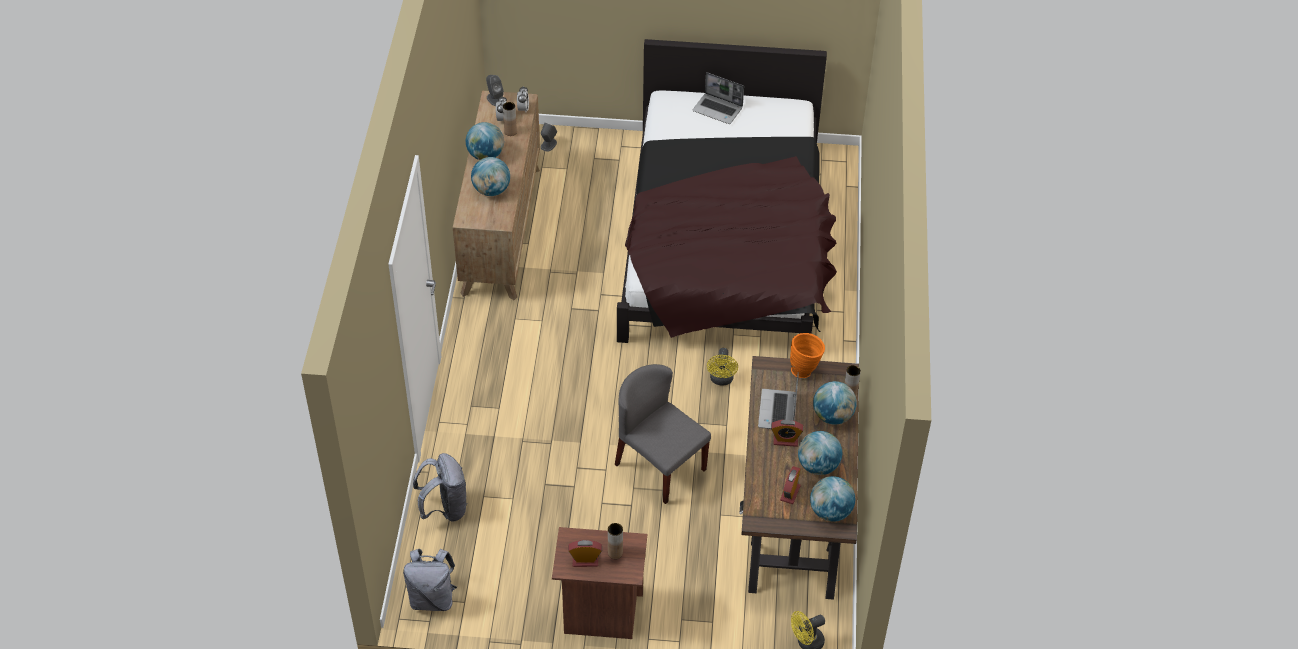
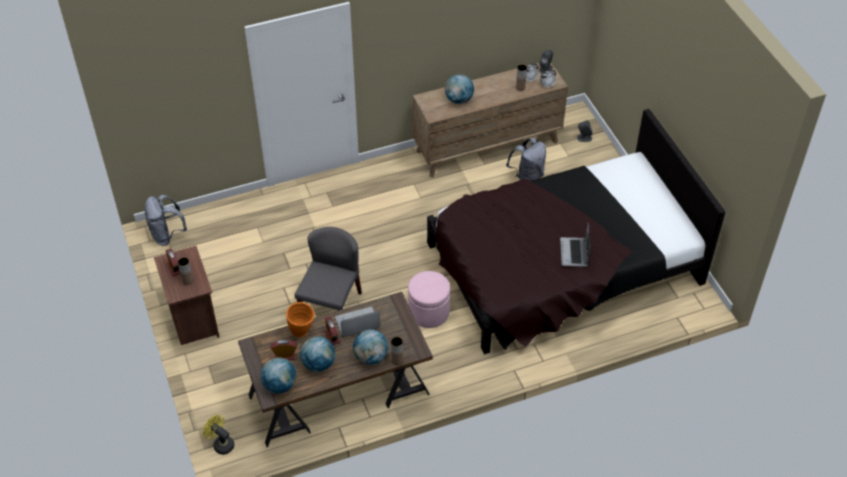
camera: 65 degrees right, 0 degrees up
(445, 508) = (238, 213): grey backpack -> grey backpack (527, 177)
(486, 155) = (489, 85): globe -> none
(718, 109) = (647, 191): laptop -> laptop (574, 253)
(721, 380) = (429, 312): yellow fan -> pink ottoman
(805, 370) = (406, 325): orange vase -> orange vase (302, 332)

